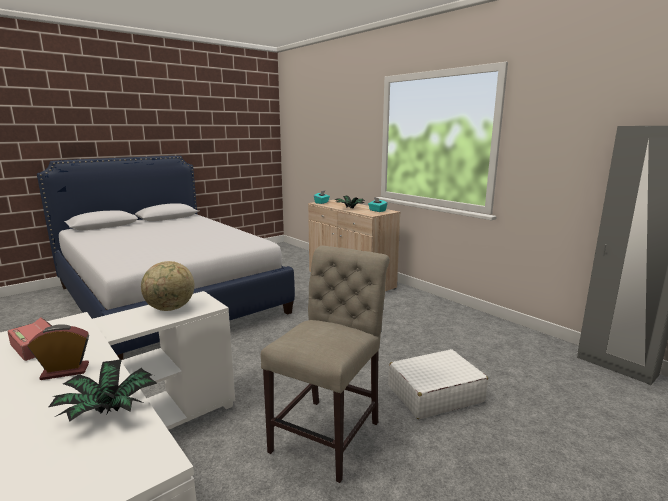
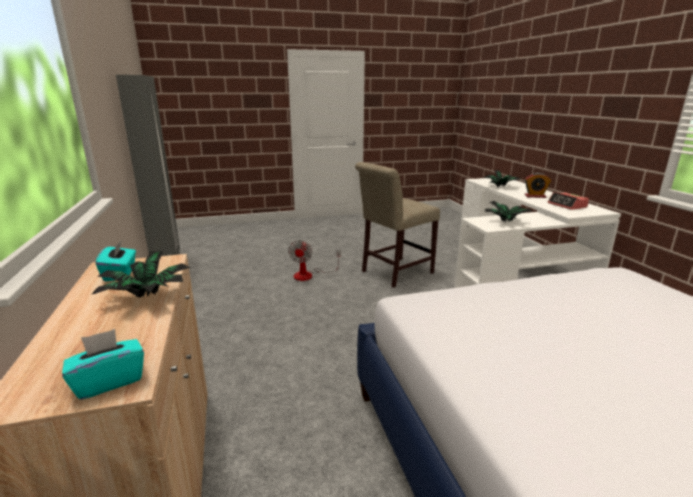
camera: 155 degrees left, 5 degrees up
(171, 309) = (507, 222): globe -> potted plant
(434, 394) = (309, 275): white suitcase -> fan

